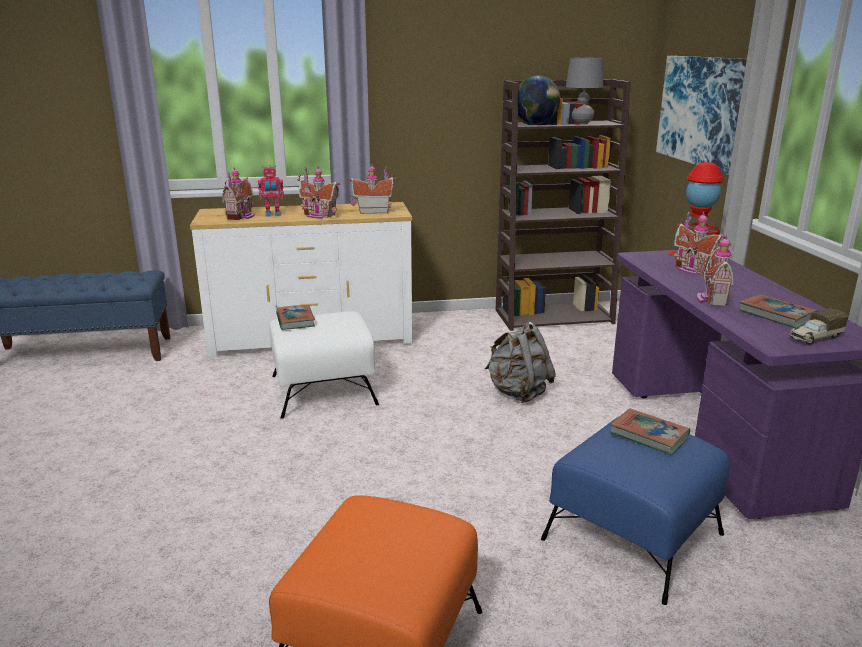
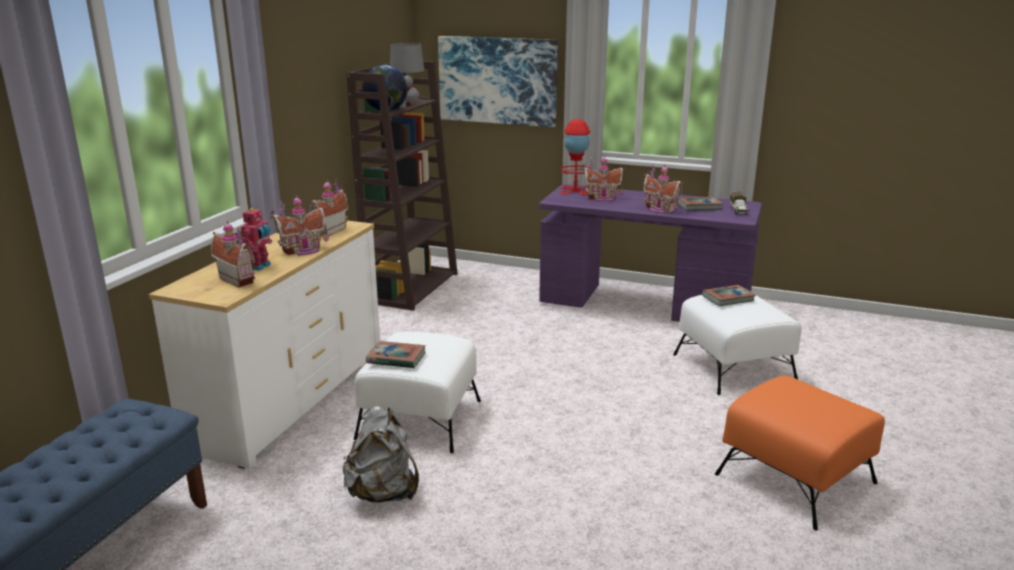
camera: 60 degrees left, 0 degrees up
(518, 393) = (526, 342): grey backpack -> grey backpack (383, 493)
(631, 536) = (733, 368): blue ottoman -> white ottoman

